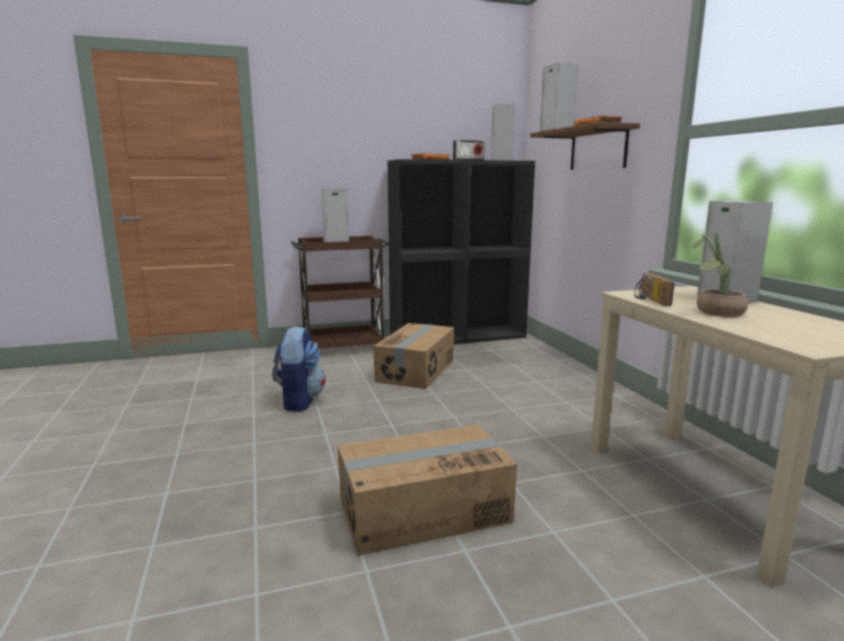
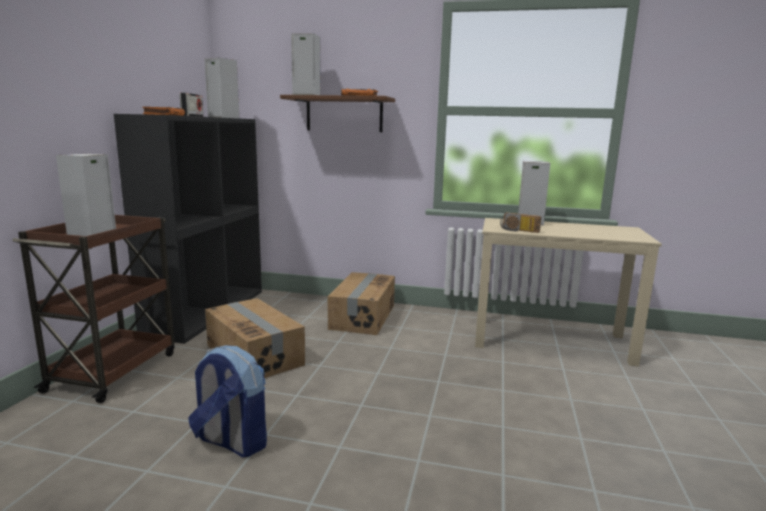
camera: 60 degrees left, 0 degrees up
(423, 510) = (521, 437): cardboard box -> cardboard box (362, 317)
(715, 312) = (561, 231): potted plant -> none

